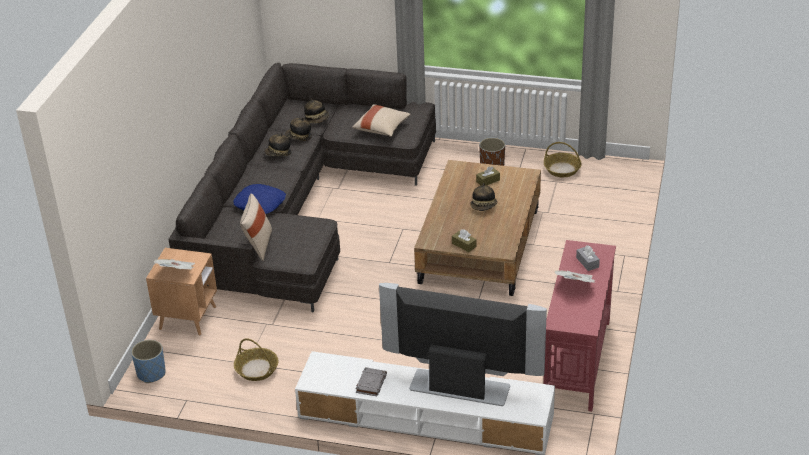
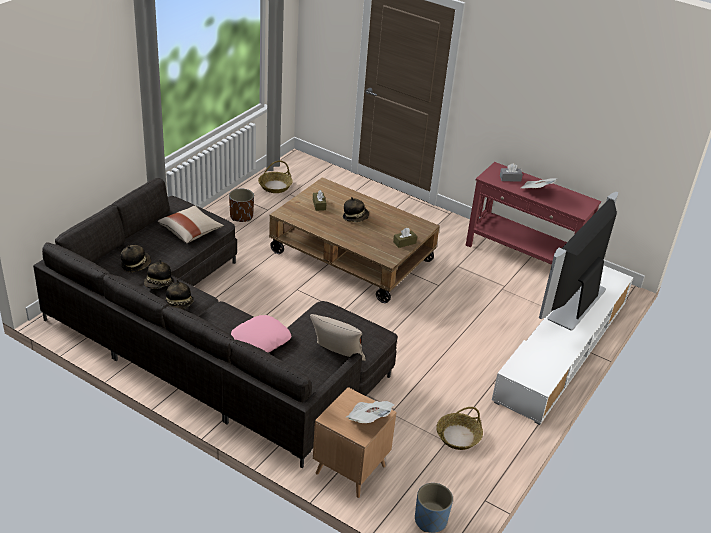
camera: 75 degrees left, 0 degrees up
(260, 203) = (260, 339): blue pillow -> pink pillow
(371, 383) = (556, 349): grey book -> none

